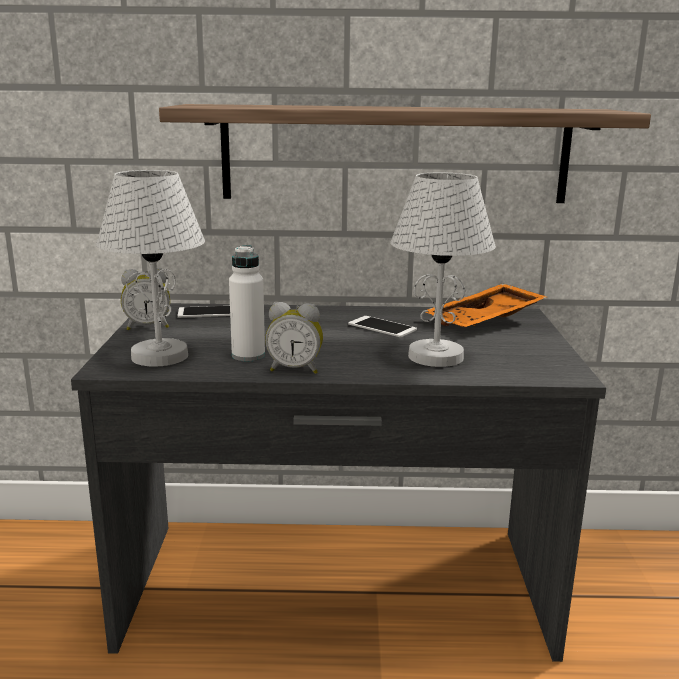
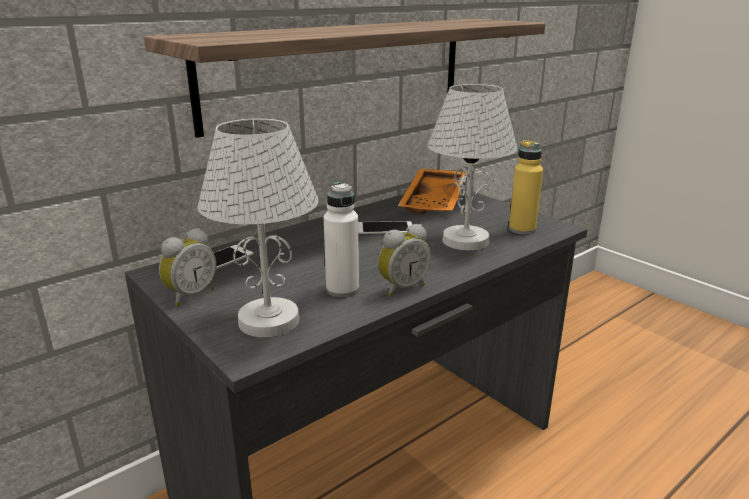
camera: 40 degrees left, 5 degrees up
(520, 365) = (522, 229): none -> yellow bottle

